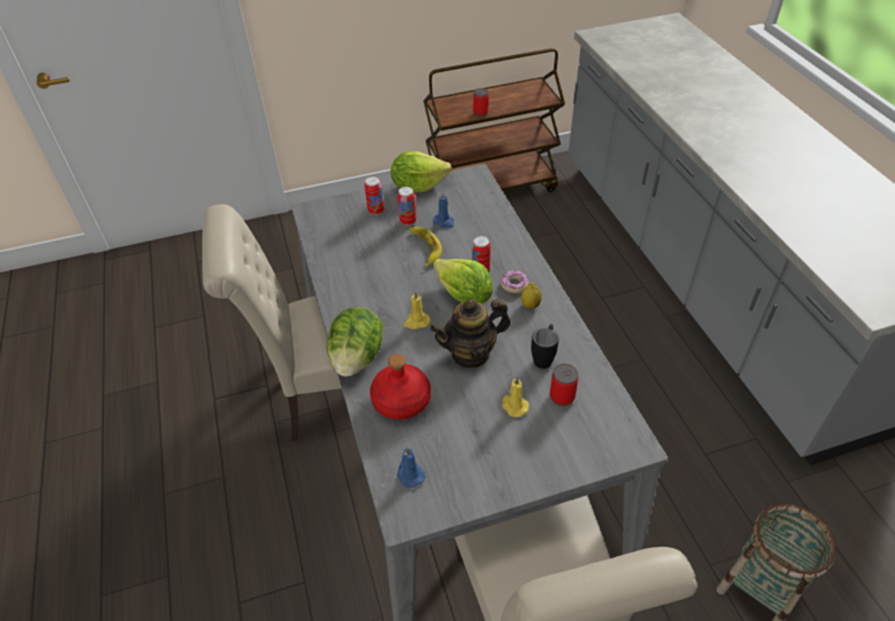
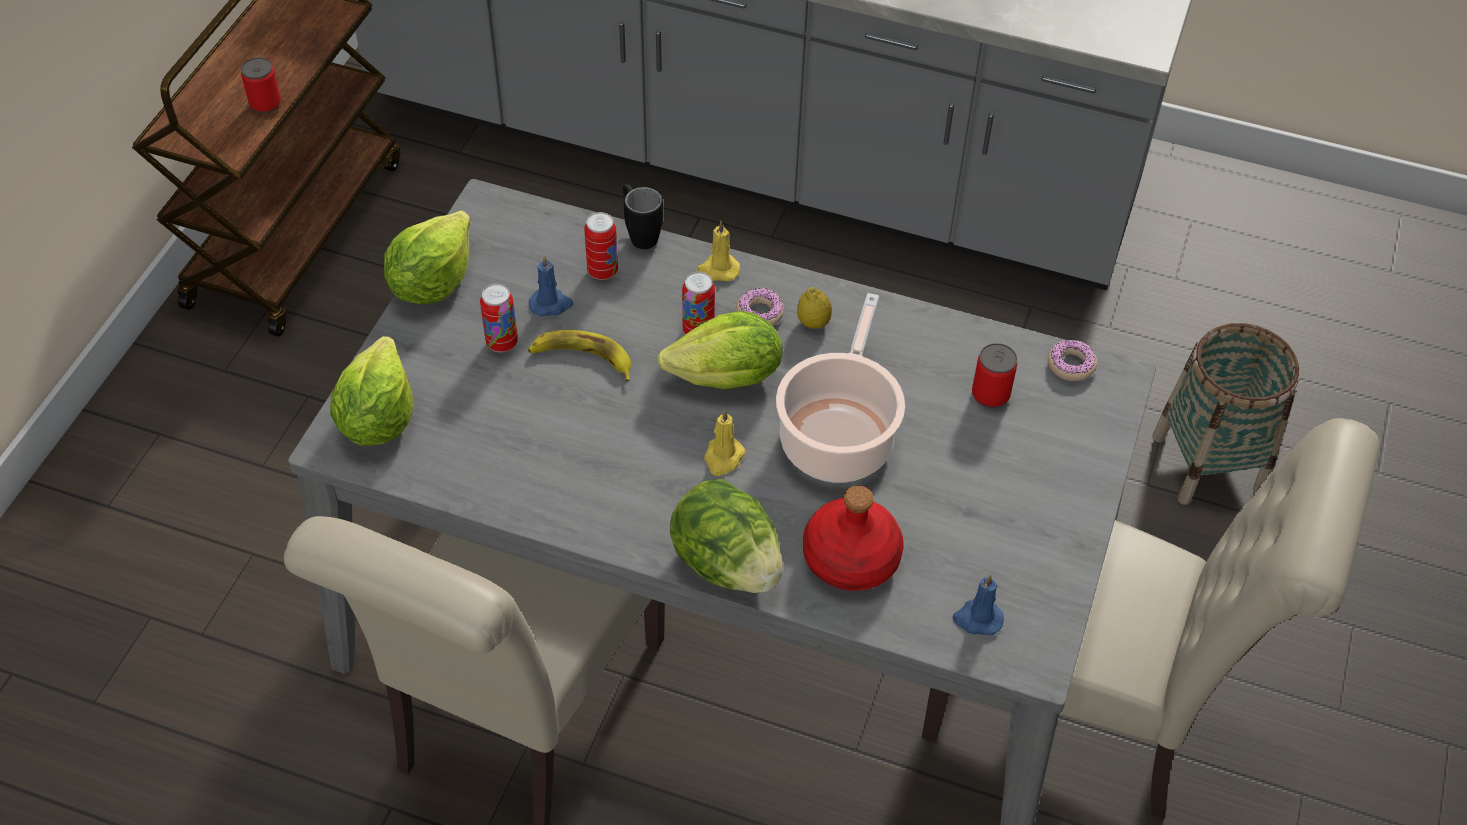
camera: 55 degrees left, 5 degrees up
(334, 213) = (377, 418): none -> lettuce
(376, 211) = (433, 365): can -> can (602, 271)
(471, 353) = (838, 436): teapot -> cooking pot
(514, 406) = (963, 449): yellow candle -> yellow candle (718, 270)
(544, 357) = (913, 368): black mug -> black mug (639, 233)
(621, 419) = (1071, 365): none -> donut

